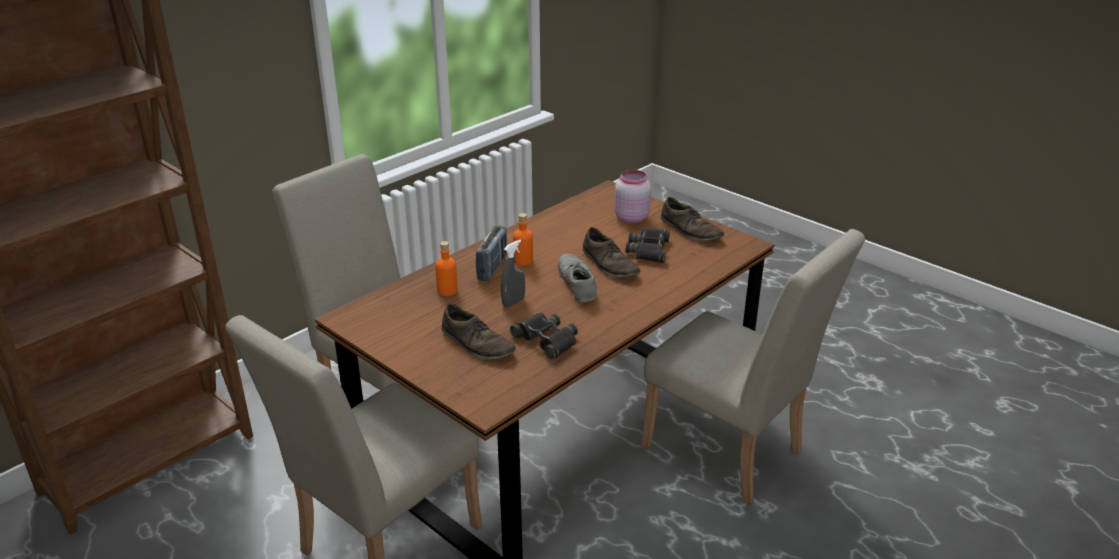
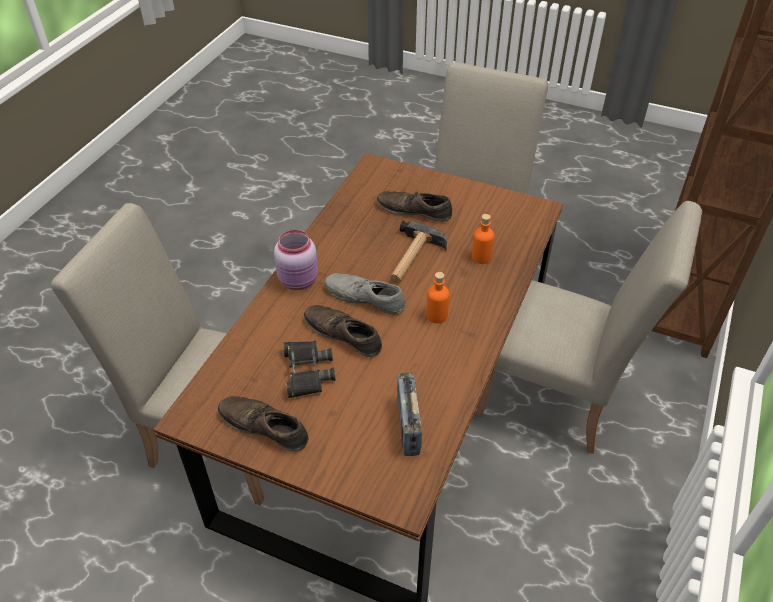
camera: 160 degrees right, 15 degrees up
(492, 268) = (461, 297): radio -> radio (408, 426)
(513, 302) = (412, 258): grey spray bottle -> hammer
(546, 340) = (361, 227): black binoculars -> none
(577, 283) = (365, 297): grey shoe -> grey shoe turned 150 degrees clockwise
(630, 217) = (349, 434): pink jar -> pink jar (299, 281)

